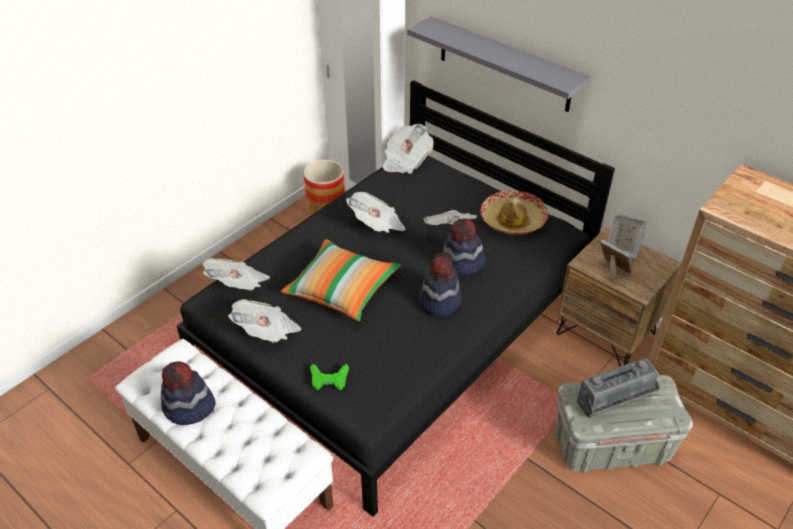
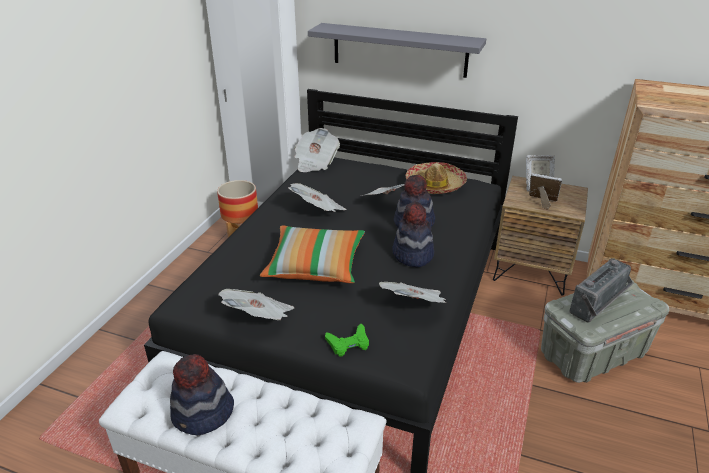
camera: 20 degrees left, 10 degrees down
(239, 285) = (207, 284): newspaper -> newspaper (414, 306)

